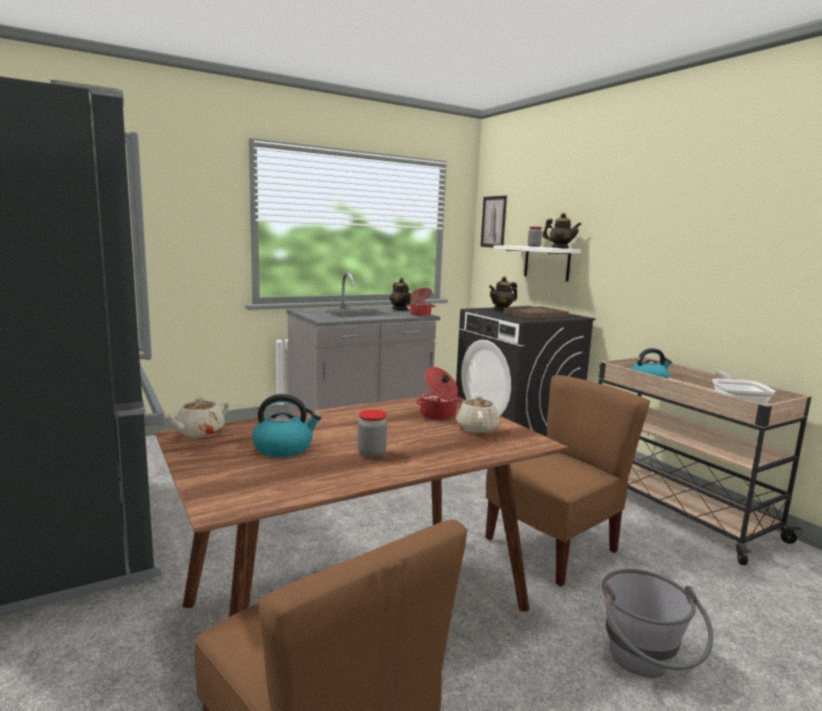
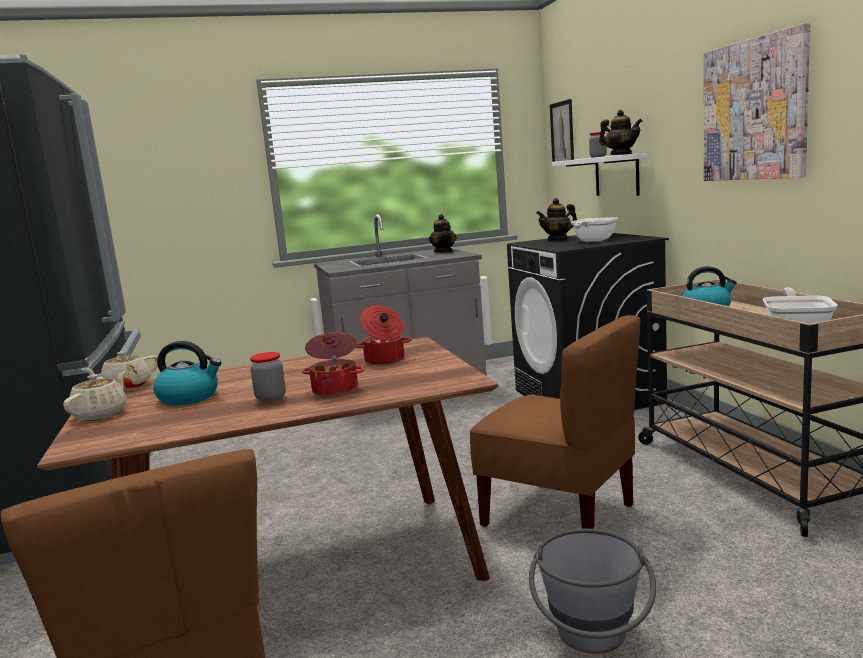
camera: 15 degrees right, 0 degrees up
(420, 314) = (459, 255): cooking pot -> cooking pot (336, 390)
(477, 428) = (414, 370): beige teapot -> beige teapot (101, 414)
(535, 314) = (592, 241): brown tray -> frying pan
(553, 547) = (560, 514): brown chair -> brown chair turned 60 degrees clockwise
(689, 231) = (754, 110): none -> picture

